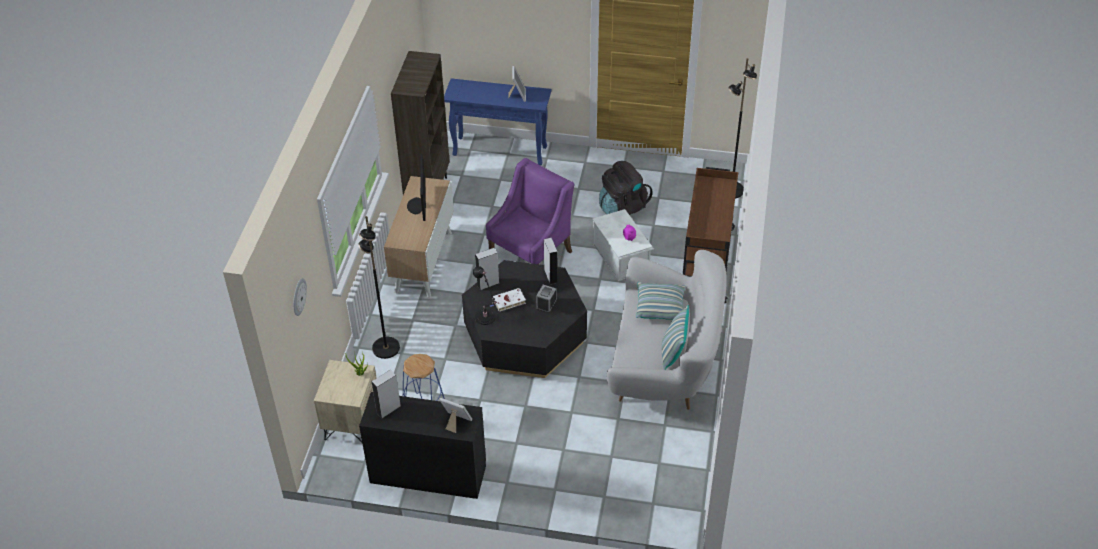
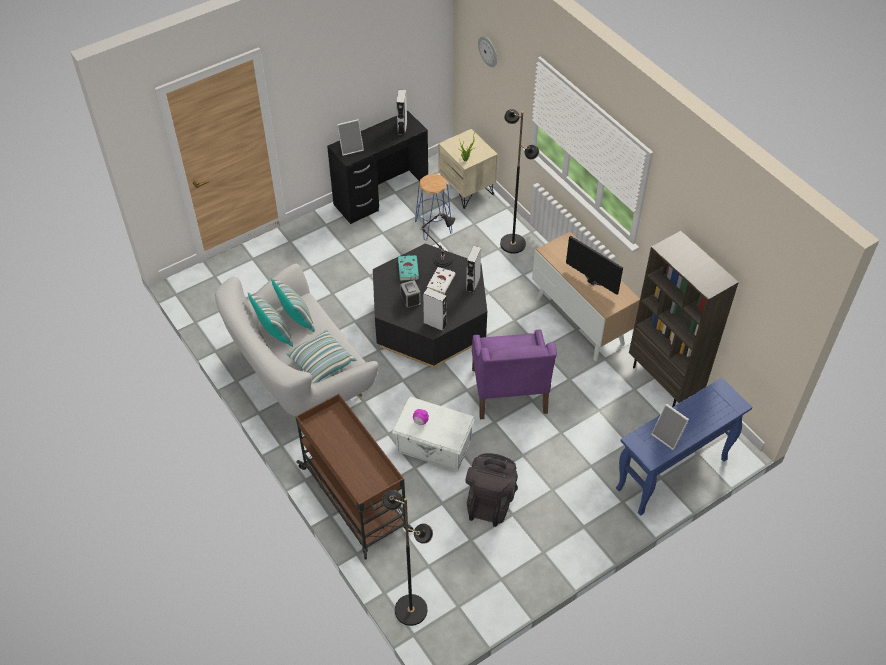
camera: 135 degrees right, 5 degrees up
(519, 328) = (408, 268): none -> turquoise book
(645, 352) = (296, 319): none -> pillow

